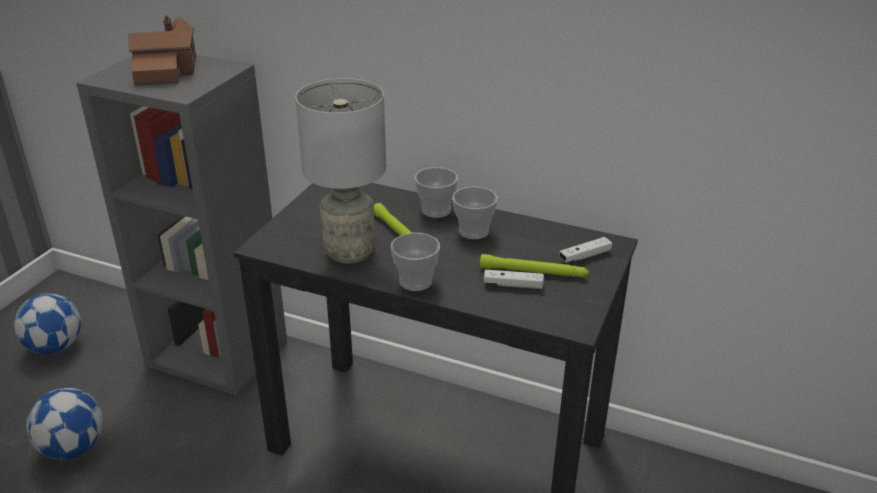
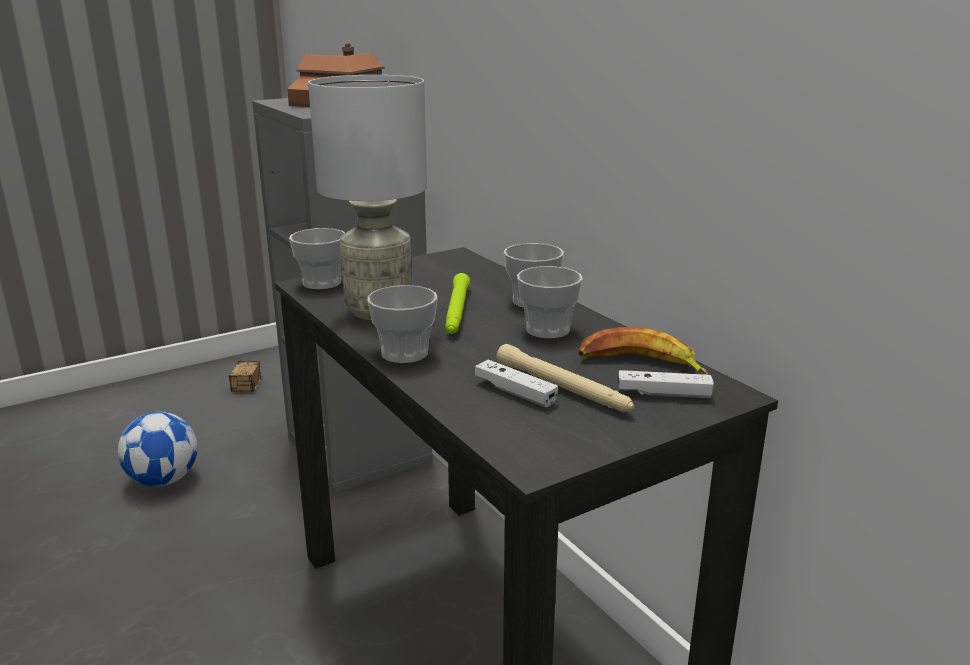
camera: 35 degrees right, 10 degrees down
(55, 347) = (240, 395): football -> storage box
(272, 241) = (322, 283): none -> cup
(533, 272) = (563, 388): green flashlight -> beige flashlight
(551, 239) = (640, 364): none -> banana

